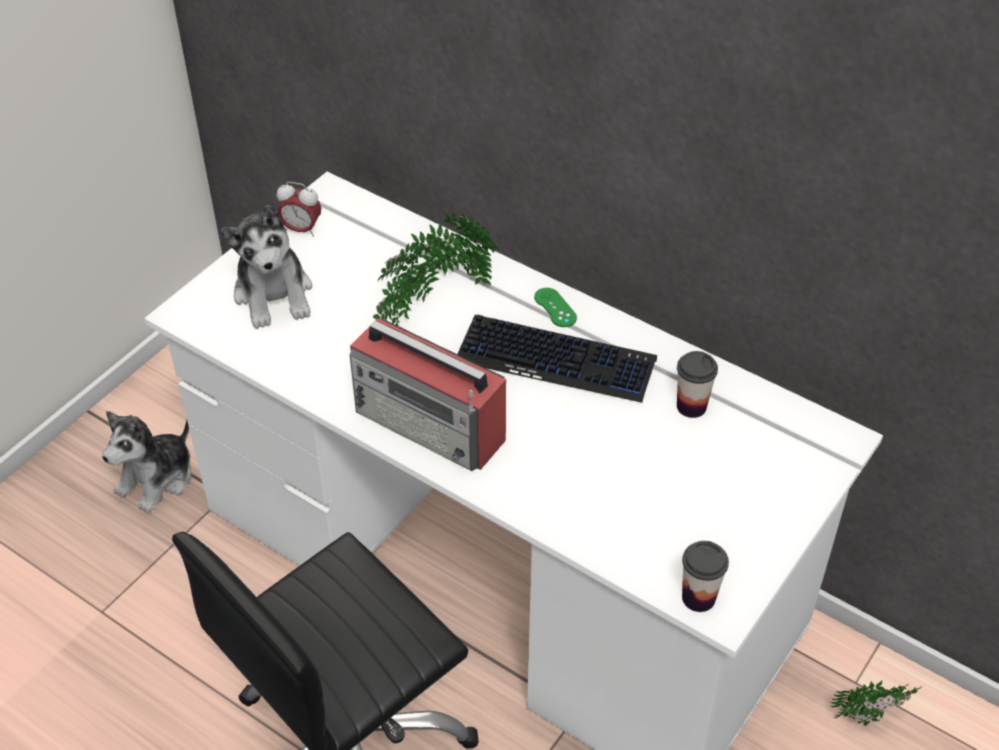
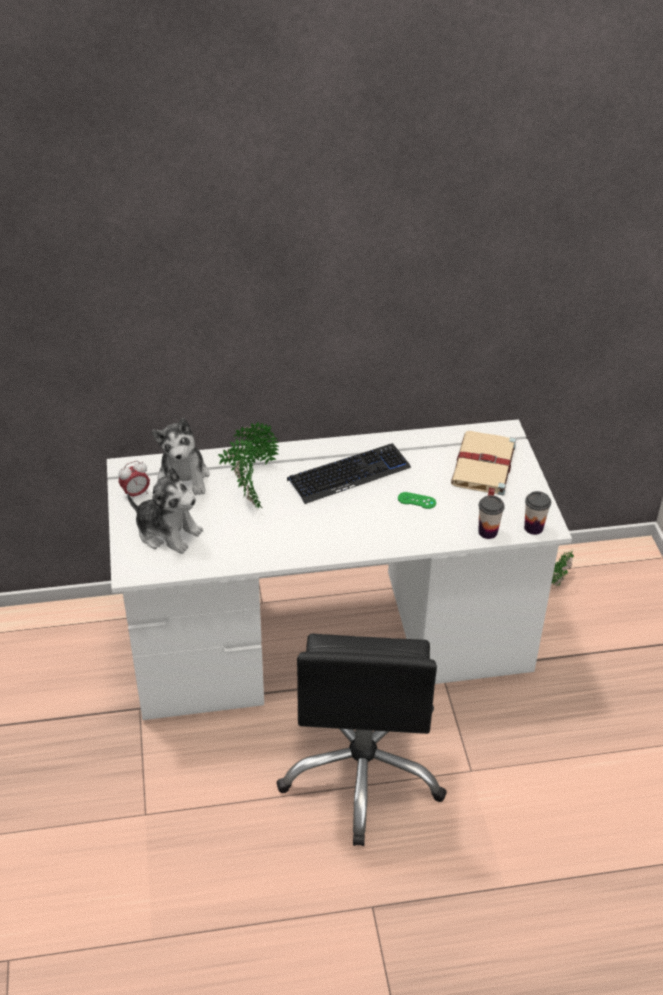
camera: 45 degrees left, 5 degrees down
(157, 479) = (88, 729): plush toy -> plush toy (184, 478)
(431, 425) = (332, 538): radio -> none
(555, 307) = (316, 452): green game controller -> green game controller (416, 500)
(691, 406) = (432, 456): cup -> cup (487, 532)
(743, 466) = (483, 466): none -> beige book

